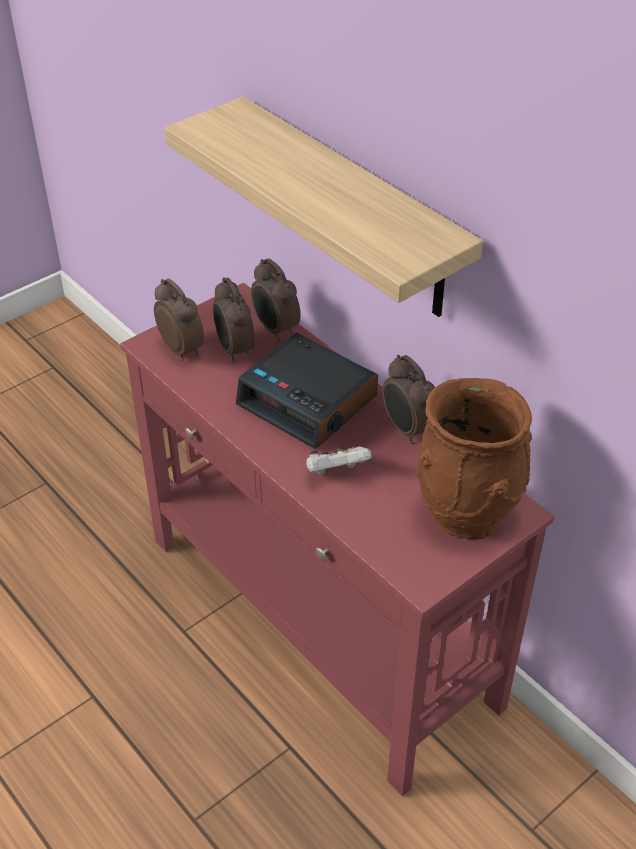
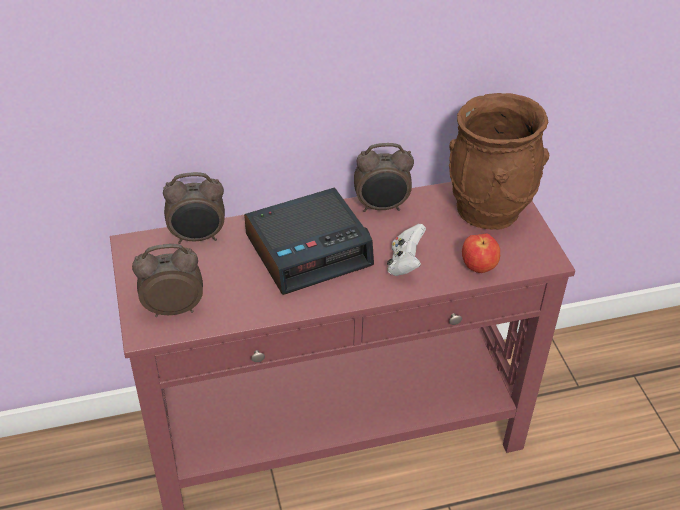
camera: 65 degrees left, 0 degrees up
(234, 350) = (204, 273): alarm clock -> none
(351, 209) = (249, 71): shelf -> none
(368, 529) = (478, 268): none -> apple

